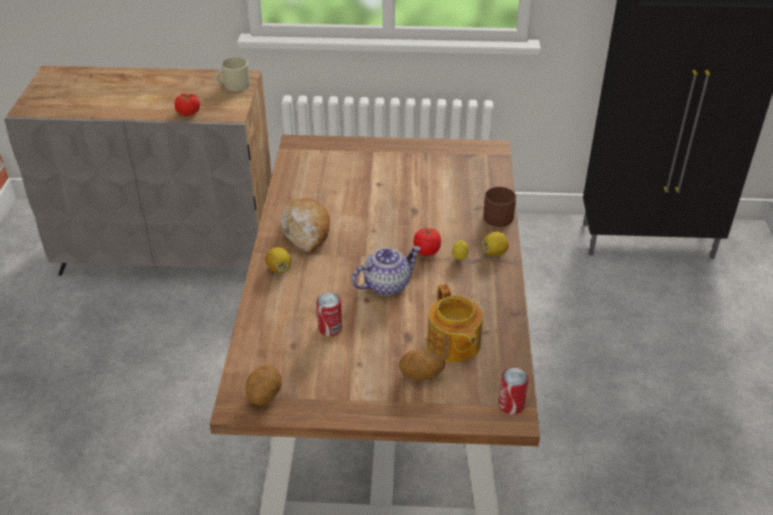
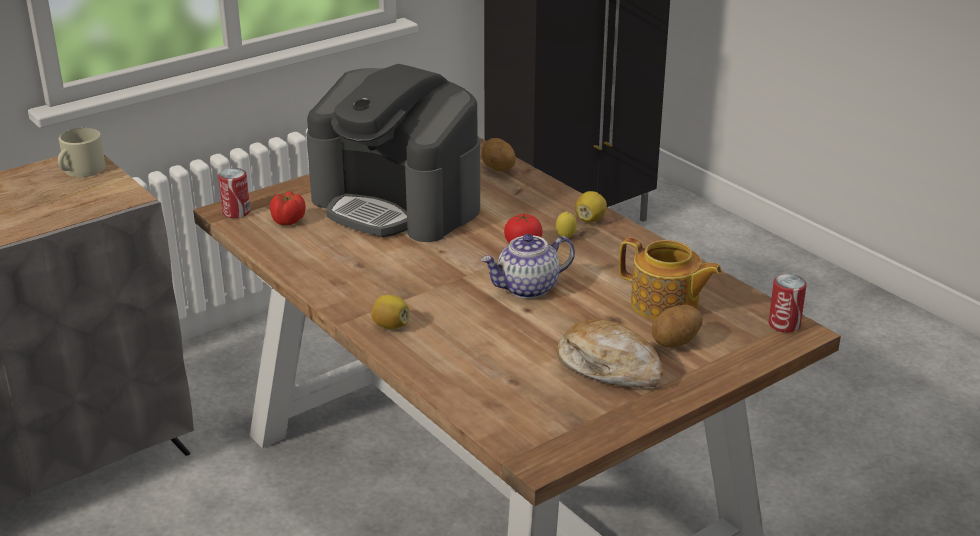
camera: 40 degrees left, 10 degrees down
(188, 113) = (63, 216): tomato -> tomato (288, 221)
(264, 396) = (554, 436): potato -> potato (497, 169)
(307, 231) = (368, 281): bread -> bread (609, 367)
(330, 328) = (528, 349): can -> can (236, 212)
(386, 284) = (527, 288): teapot -> teapot turned 135 degrees counterclockwise
(393, 183) = (398, 204): none -> coffee machine
(497, 215) = (545, 189): brown mug -> none

